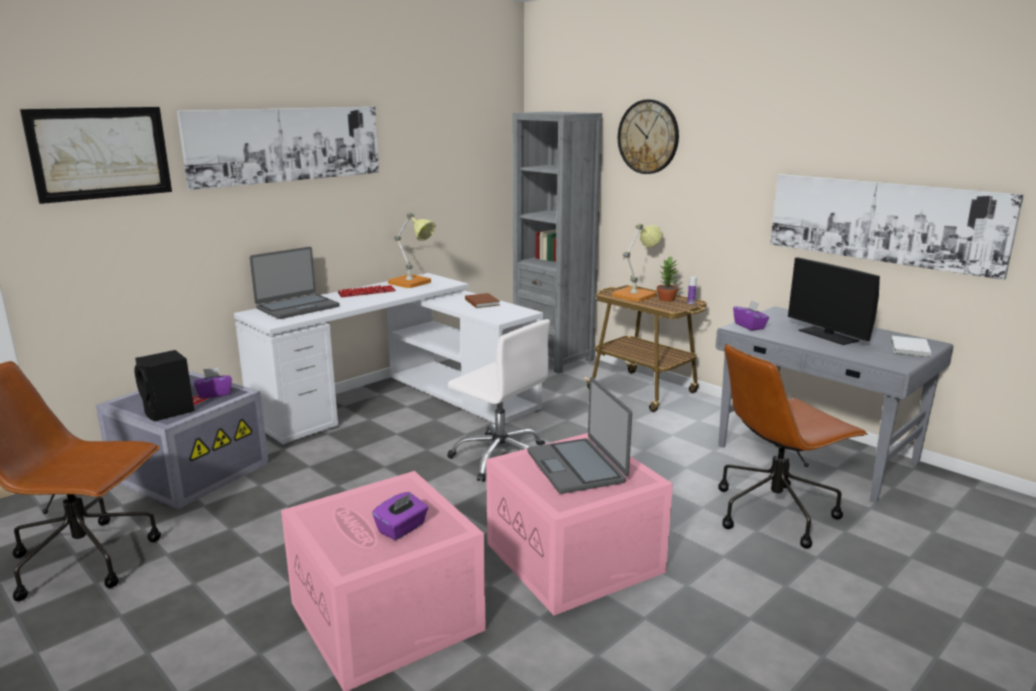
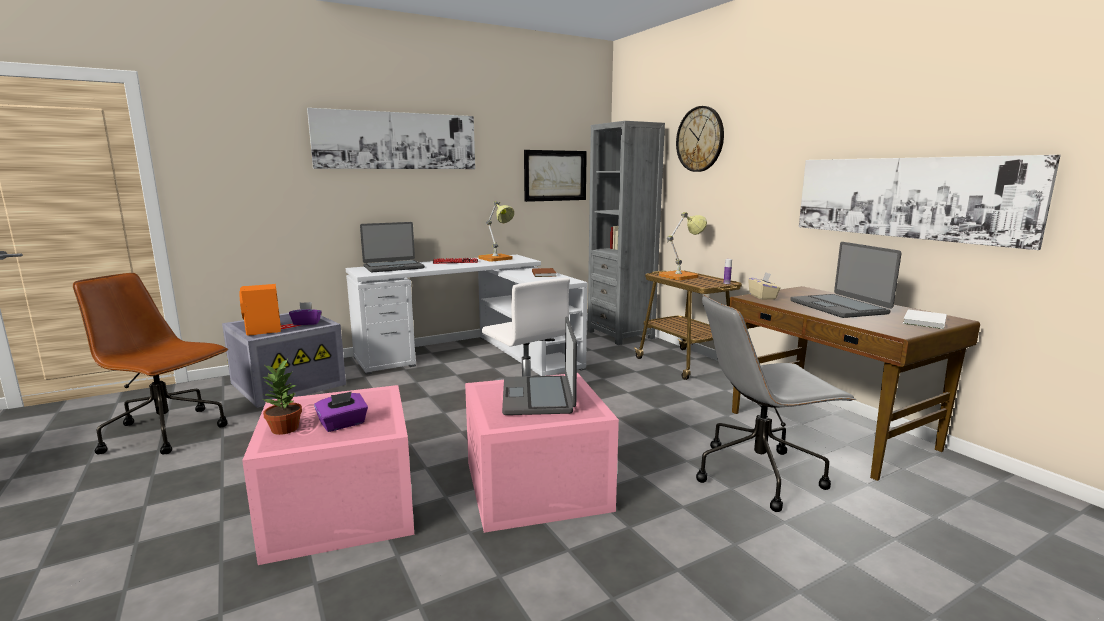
camera: 15 degrees right, 5 degrees down
(100, 153) = (245, 135): picture -> picture (555, 175)
(169, 412) = (263, 331): black speaker -> orange speaker
(667, 299) = (706, 280): potted plant -> potted plant (285, 429)
(749, 326) = (763, 297): purple tissue box -> beige tissue box
(775, 512) = (759, 474): brown office chair -> grey office chair
(816, 456) = (829, 431): grey desk -> brown desk
(828, 335) = (839, 307): monitor -> laptop

